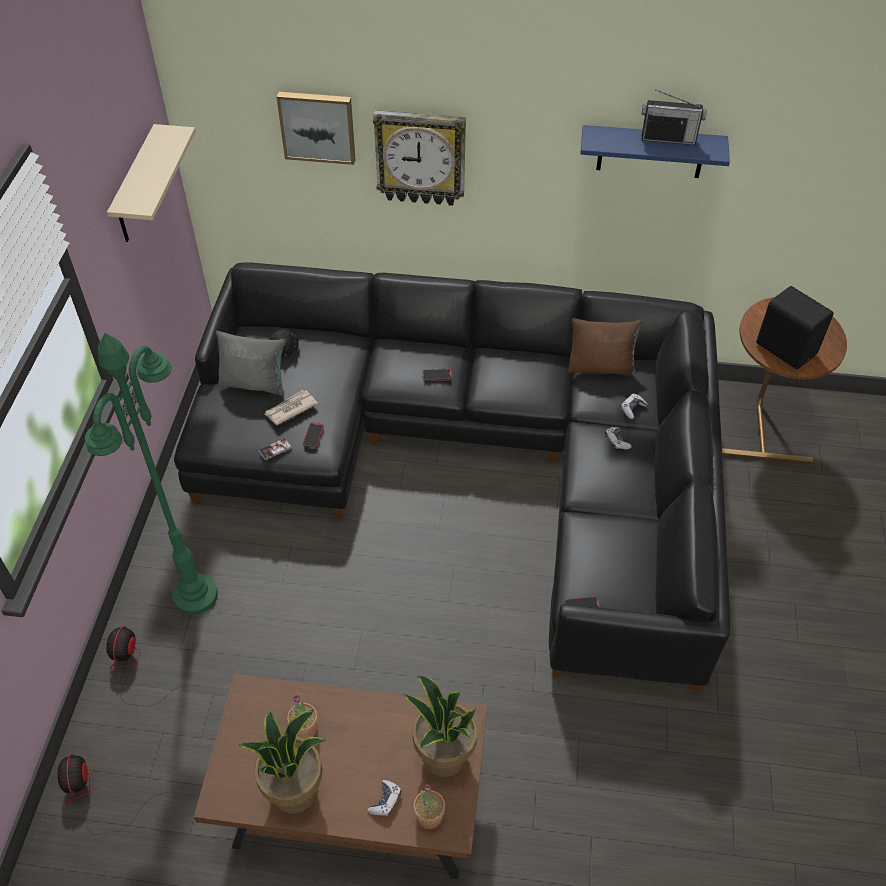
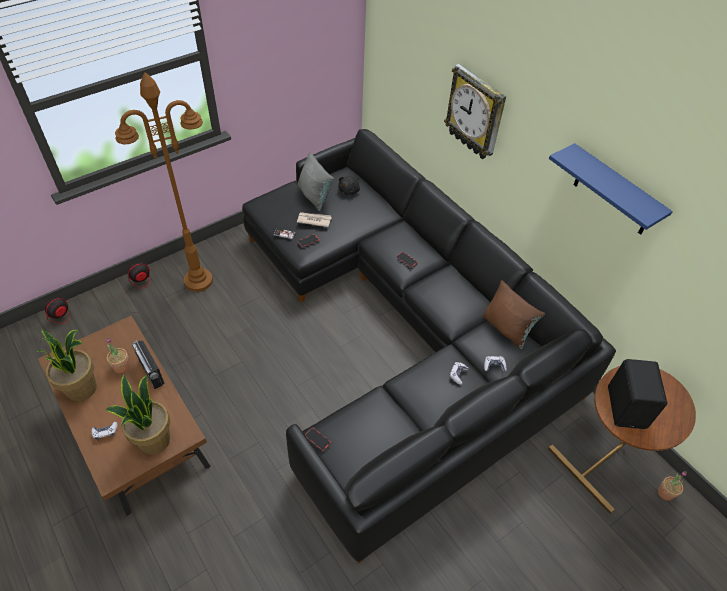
camera: 45 degrees right, 0 degrees up
(136, 187) = (304, 39): beige shelf -> none
(195, 594) = (199, 280): green floor lamp -> brown floor lamp
(317, 126) = (429, 59): picture -> none
(429, 816) = (110, 460): potted plant -> potted plant (665, 493)
(668, 139) = (622, 185): radio -> radio (151, 372)

